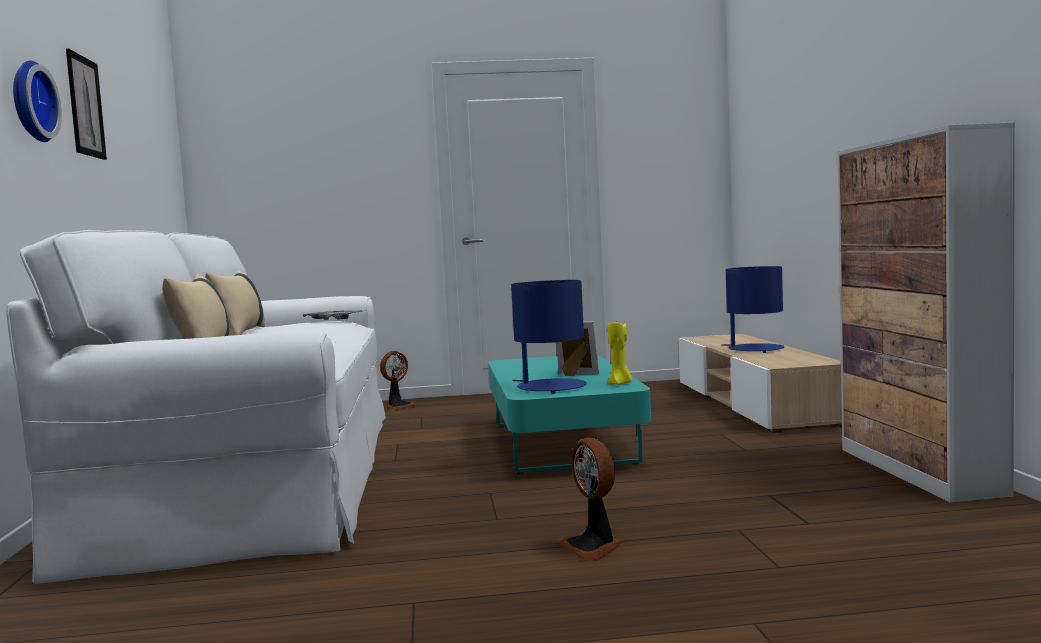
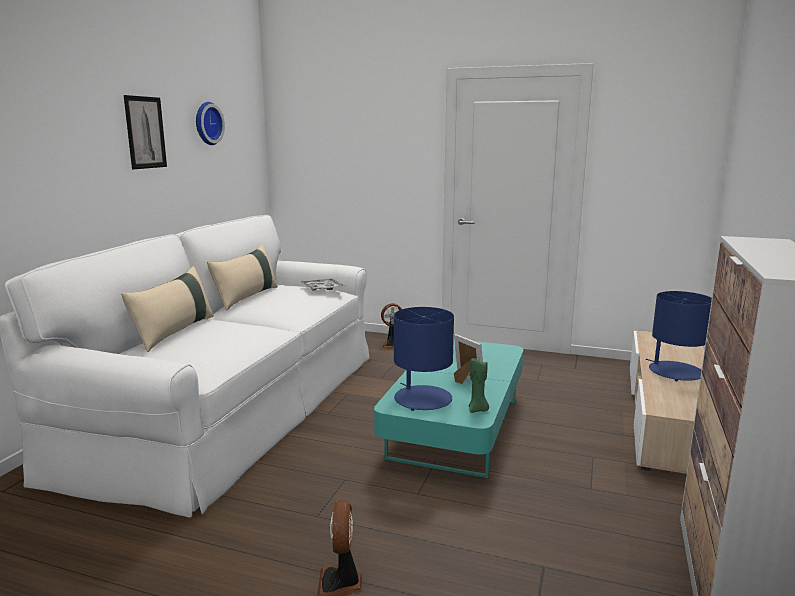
camera: 25 degrees right, 10 degrees up
(29, 102) = (78, 146): wall clock -> wall clock (206, 123)
(620, 384) = (478, 410): yellow candle -> green candle

